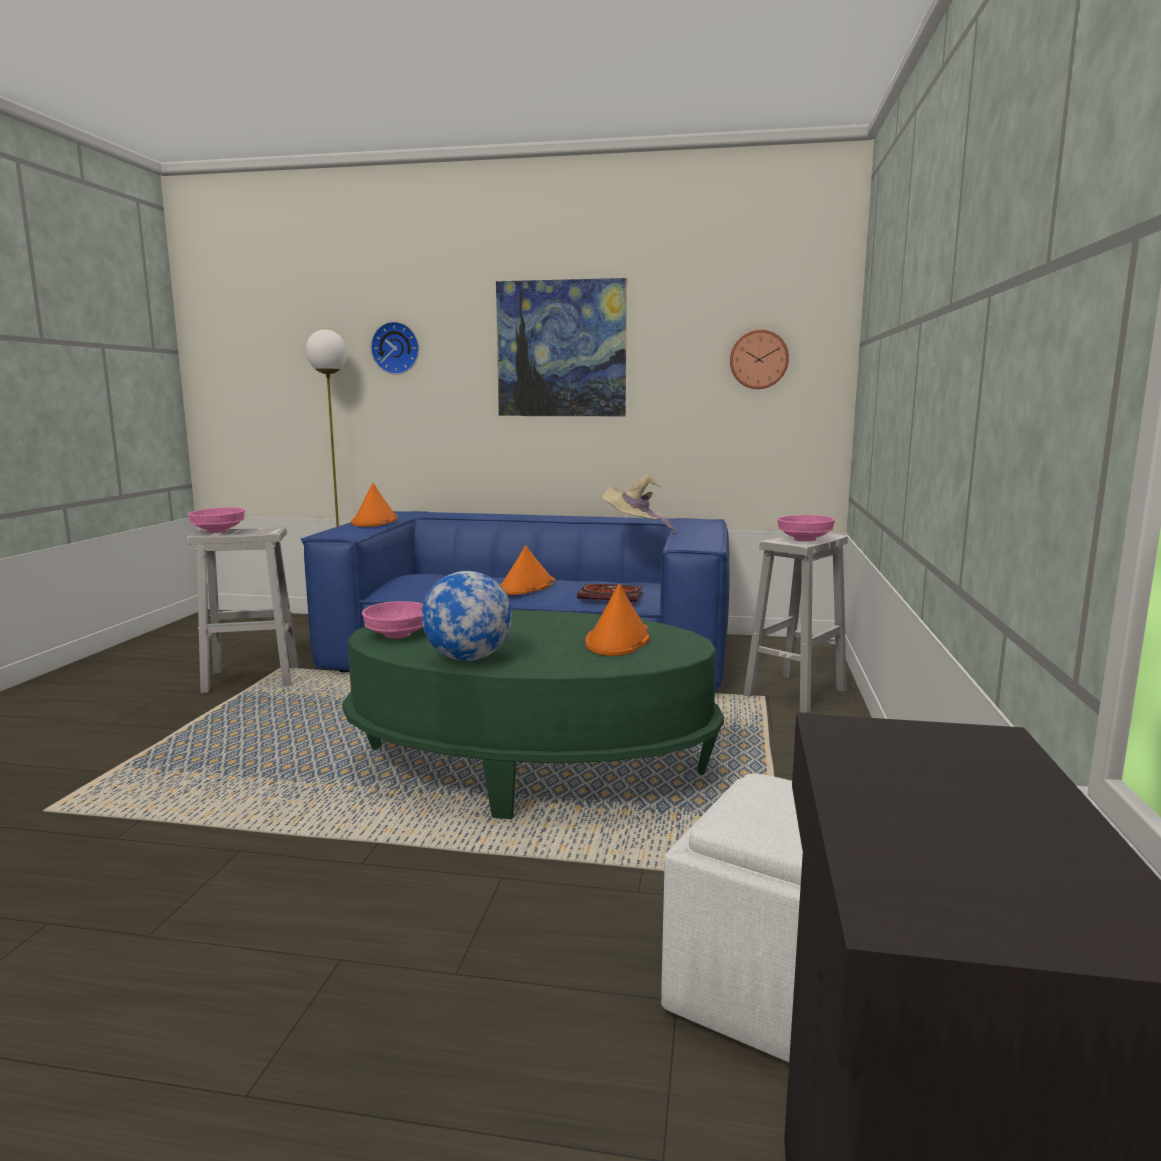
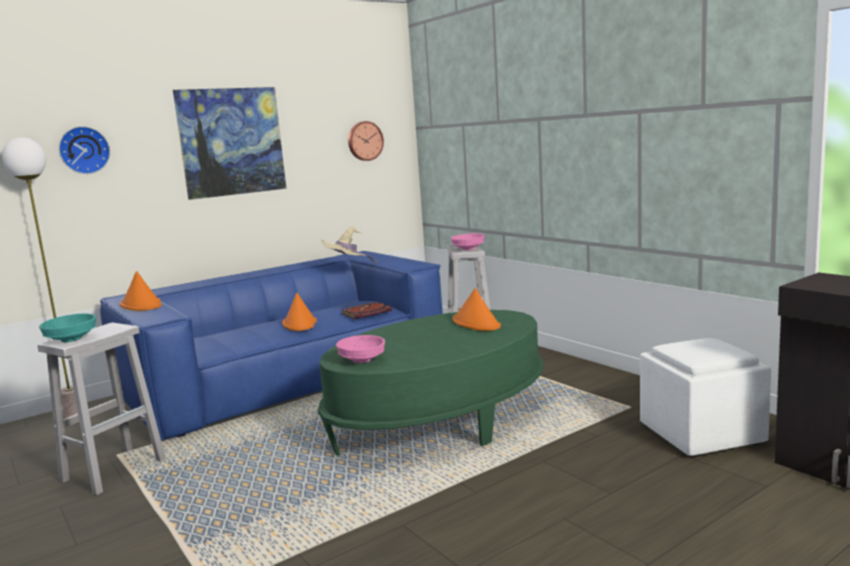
camera: 45 degrees left, 0 degrees up
(218, 531) = (70, 339): pink bowl -> turquoise bowl
(468, 659) = (443, 353): globe -> none

